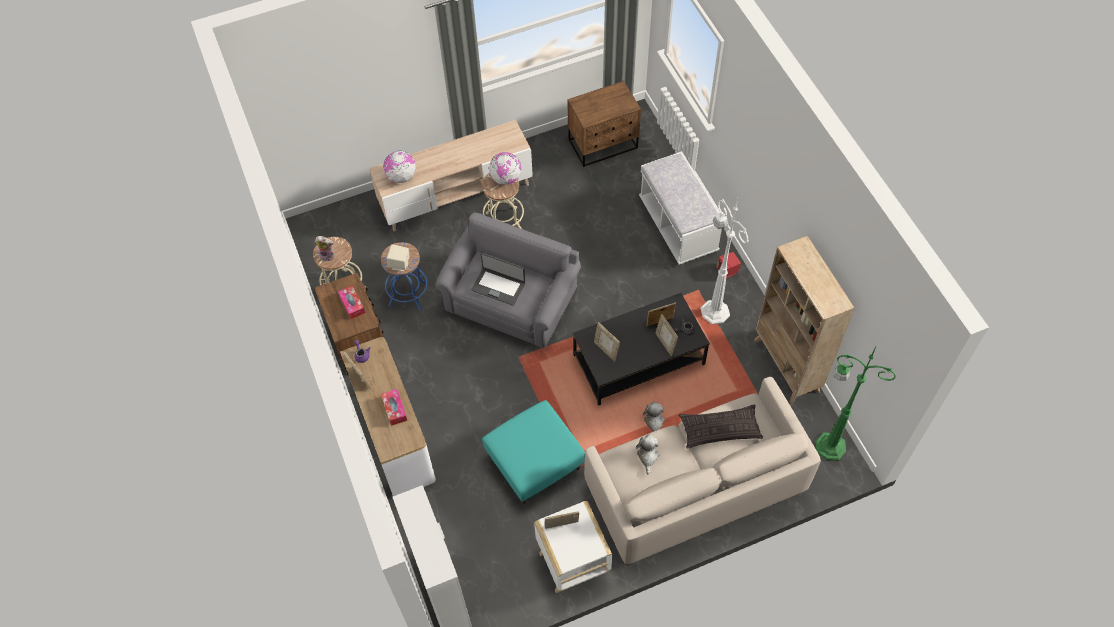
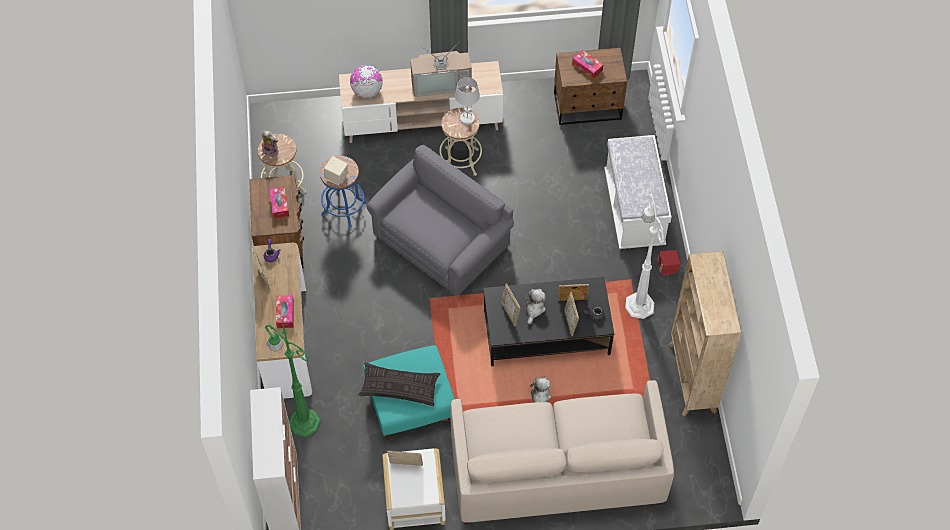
camera: 15 degrees right, 0 degrees up
(469, 151) = (441, 82): none -> television
(498, 286) = (426, 223): laptop -> none
(506, 178) = (467, 118): globe -> white table lamp
(600, 105) = (587, 67): none -> tissue box
(648, 456) = (512, 424): plush toy -> plush toy (534, 309)
(720, 429) = (591, 418): pillow -> pillow (399, 387)
(828, 446) = (704, 467): green floor lamp -> green floor lamp (303, 421)

